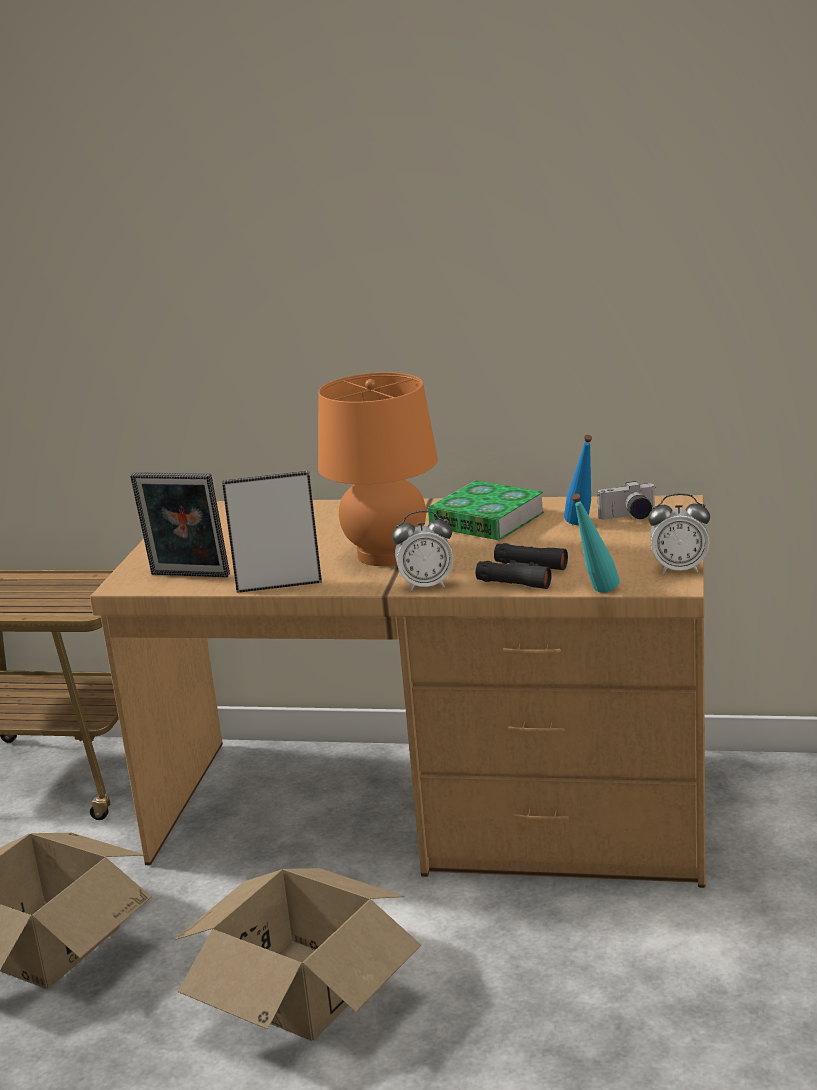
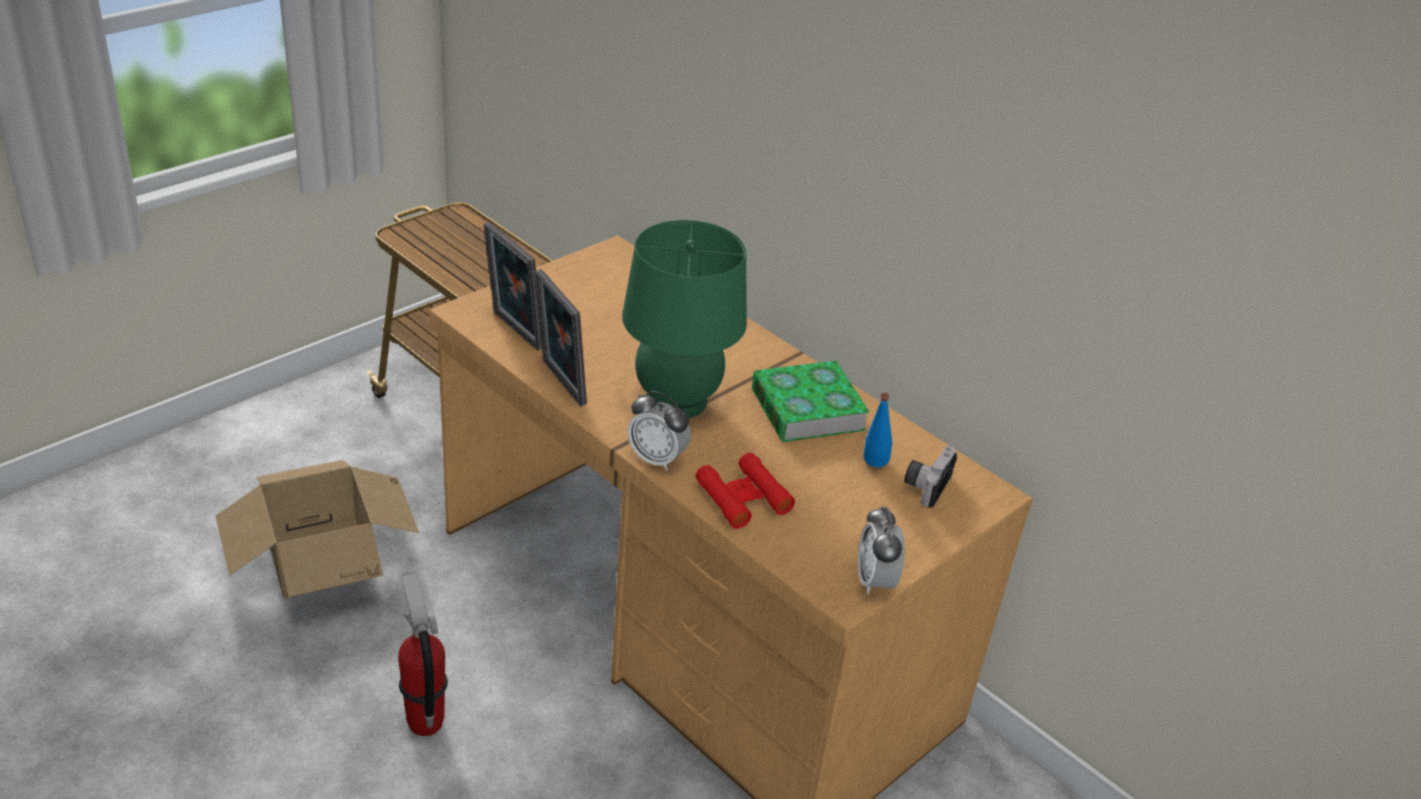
camera: 30 degrees right, 15 degrees up
(279, 584) = (559, 384): picture frame -> picture frame turned 150 degrees counterclockwise
(301, 989) = (425, 722): cardboard box -> fire extinguisher
(386, 554) = (677, 401): orange table lamp -> green table lamp
(522, 575) = (743, 497): black binoculars -> red binoculars
(596, 593) = (767, 562): turquoise bottle -> none
(629, 517) = (926, 485): camera -> camera turned 90 degrees clockwise
(679, 569) = (875, 581): alarm clock -> alarm clock turned 45 degrees clockwise

